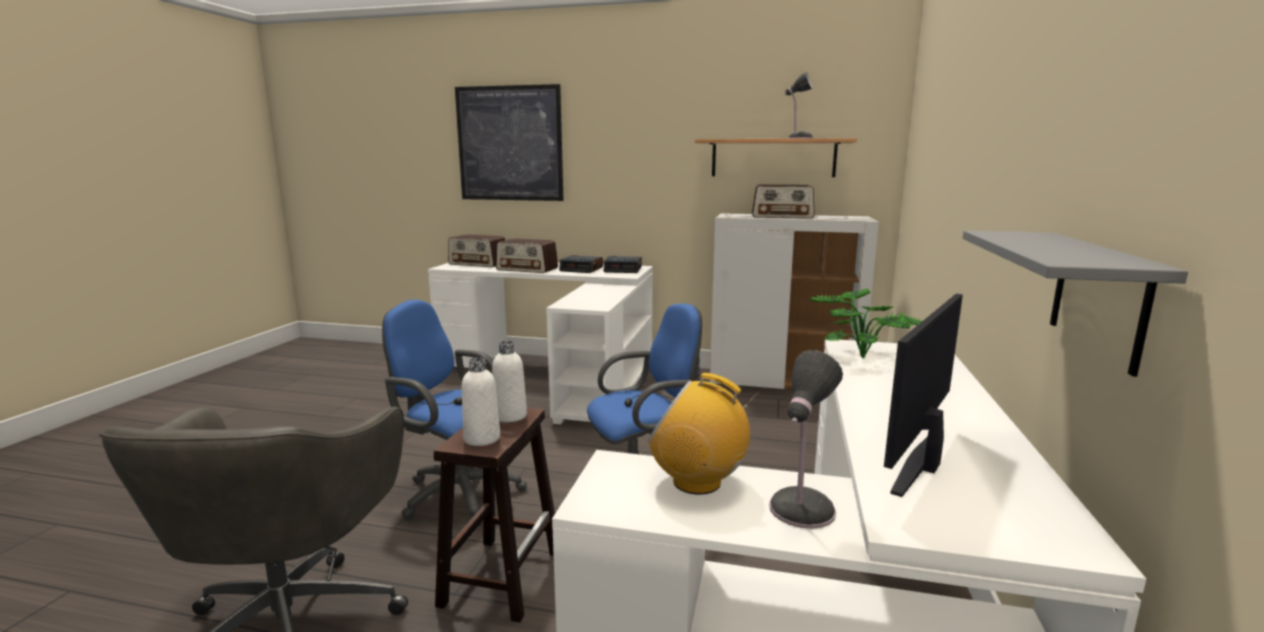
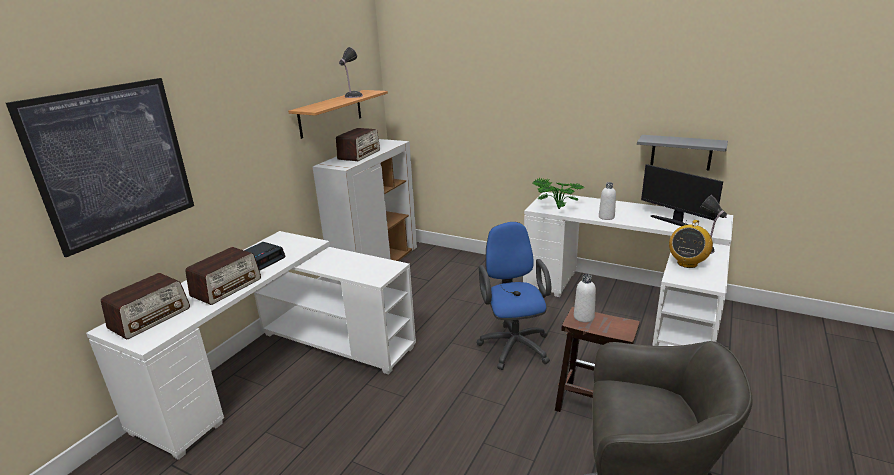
camera: 75 degrees left, 10 degrees up
(457, 493) = (491, 428): blue office chair -> none
(482, 438) = (616, 326): white bottle -> white bottle (606, 217)
(623, 269) = (284, 243): alarm clock -> none

